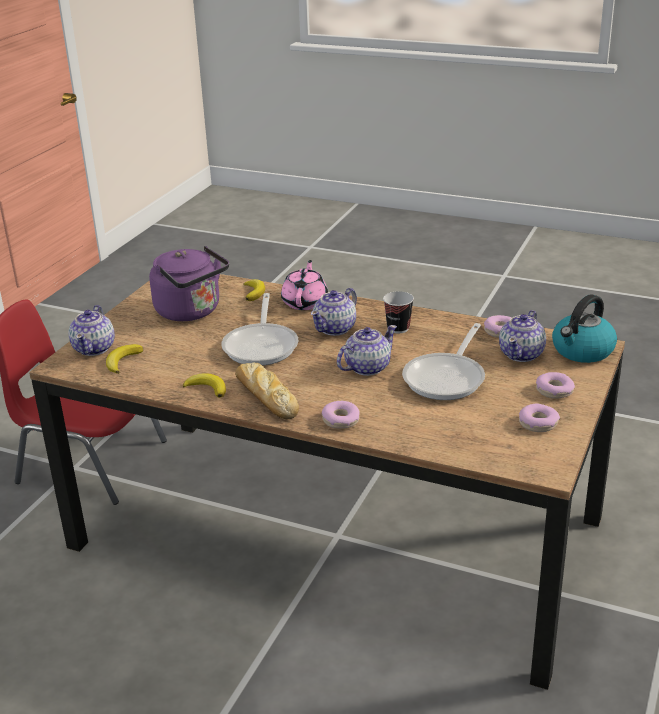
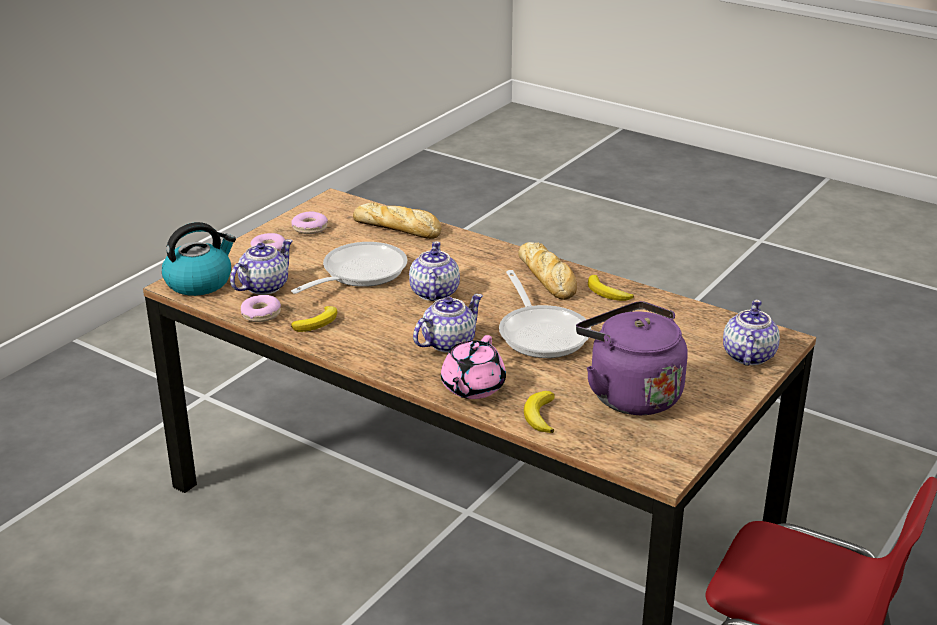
camera: 170 degrees left, 0 degrees up
(122, 361) = (707, 335): banana -> banana (318, 322)
(262, 345) = (542, 333): frying pan -> frying pan turned 150 degrees clockwise
(340, 420) = (481, 250): donut -> none
(366, 367) = (433, 293): teapot -> teapot turned 120 degrees clockwise
(398, 328) = (373, 333): cup -> none
(442, 436) = (398, 228): none -> bread

